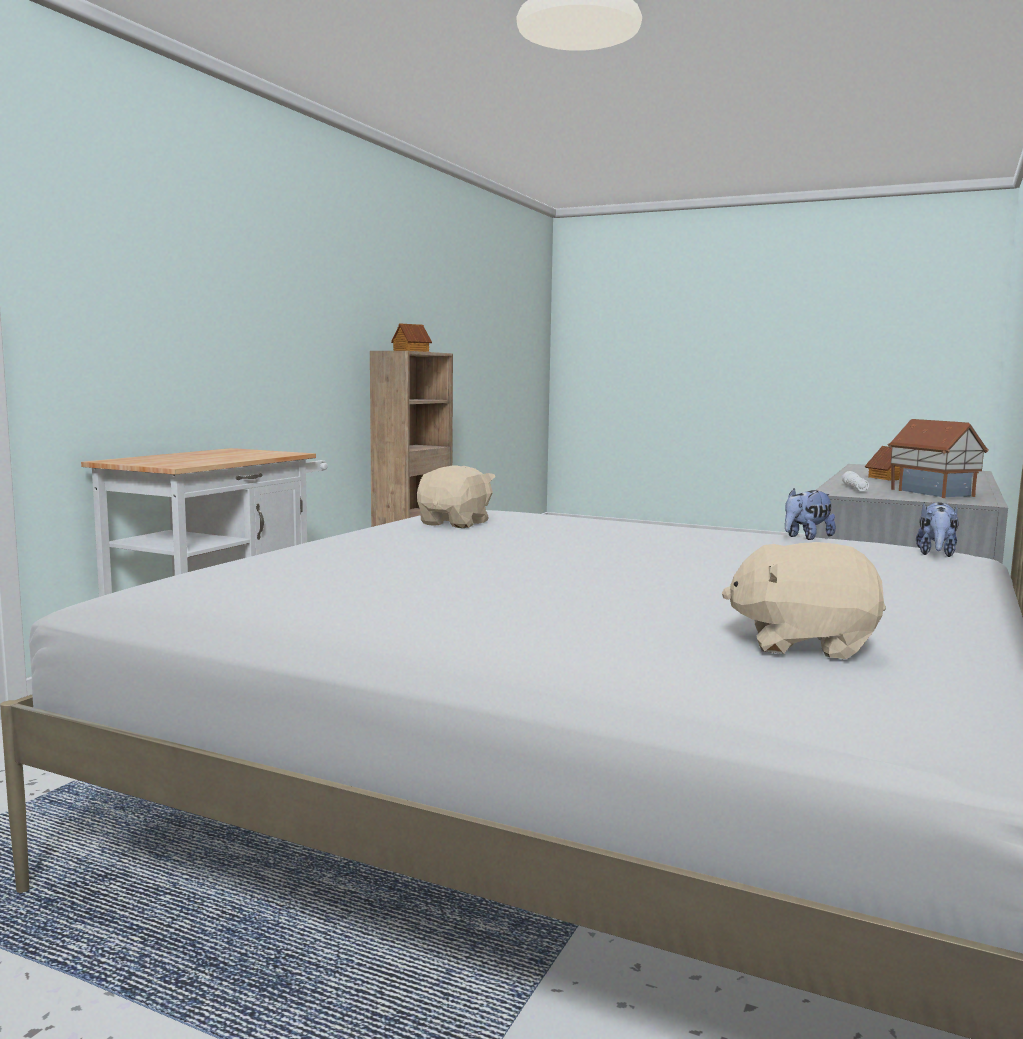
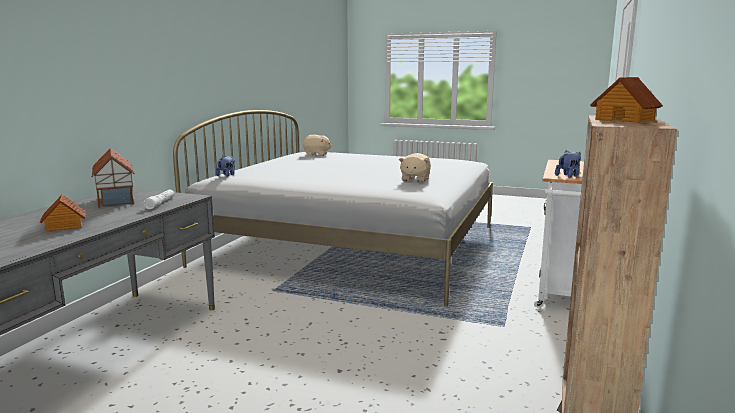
camera: 175 degrees right, 5 degrees up
(806, 537) = (264, 179): plush toy -> plush toy (568, 176)

